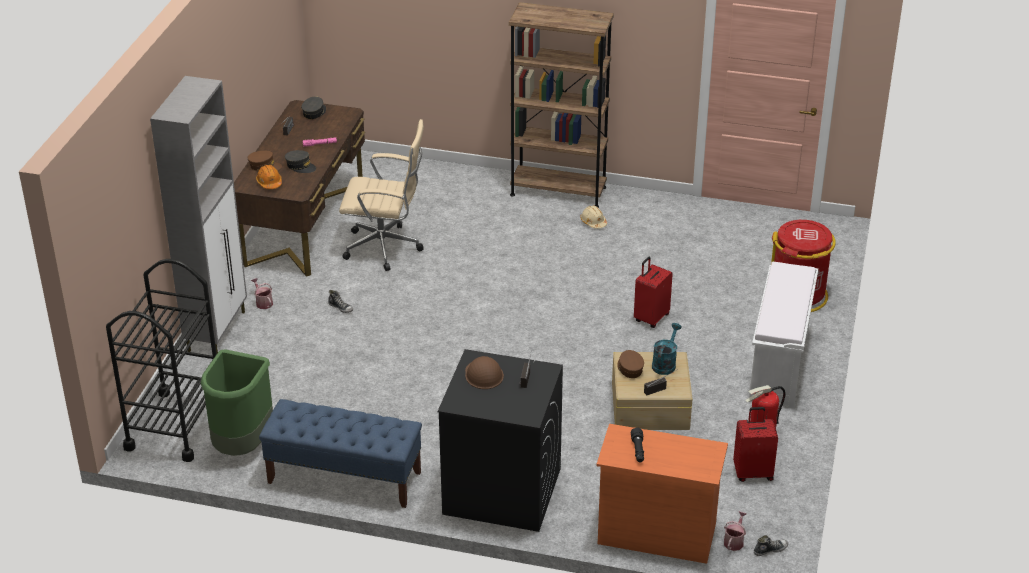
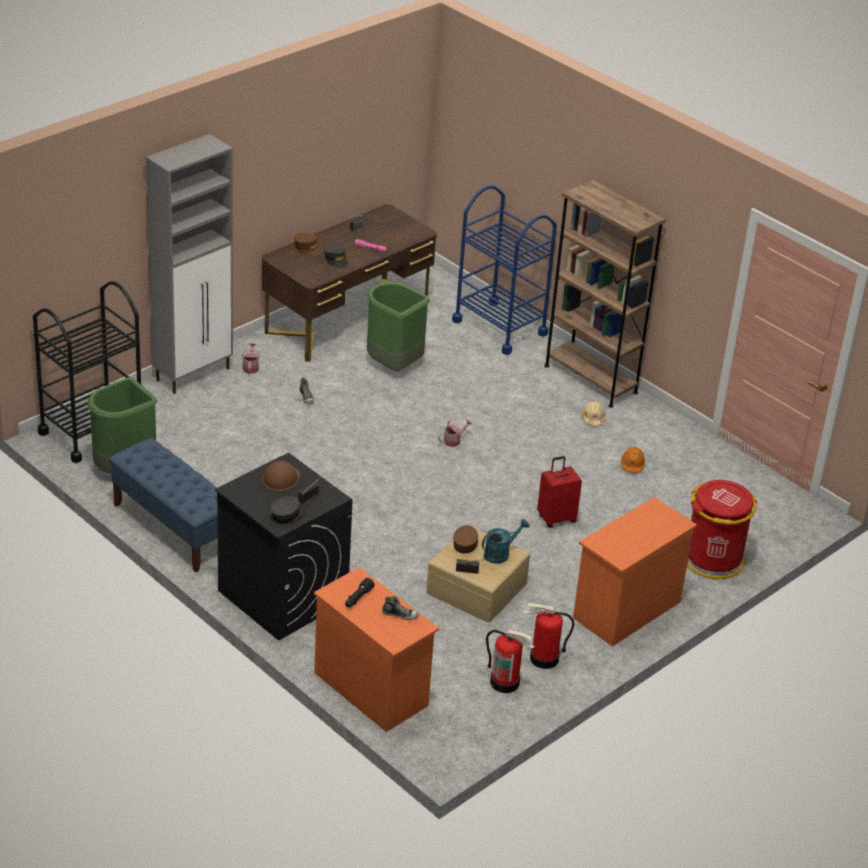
camera: 30 degrees right, 0 degrees up
(269, 183) = (297, 263): orange hard hat -> orange hard hat (632, 465)
(314, 112) = (394, 221): grey cap -> grey cap (288, 515)
(386, 248) = (393, 365): beige office chair -> green trash can
(441, 178) = (499, 327): none -> blue cart
(734, 541) = (428, 727): watering can -> watering can (454, 440)
(753, 472) = (505, 682): red suitcase -> fire extinguisher
(770, 549) = (451, 748): shoe -> shoe (400, 614)
(779, 367) = (626, 610): white bench -> orange dresser

